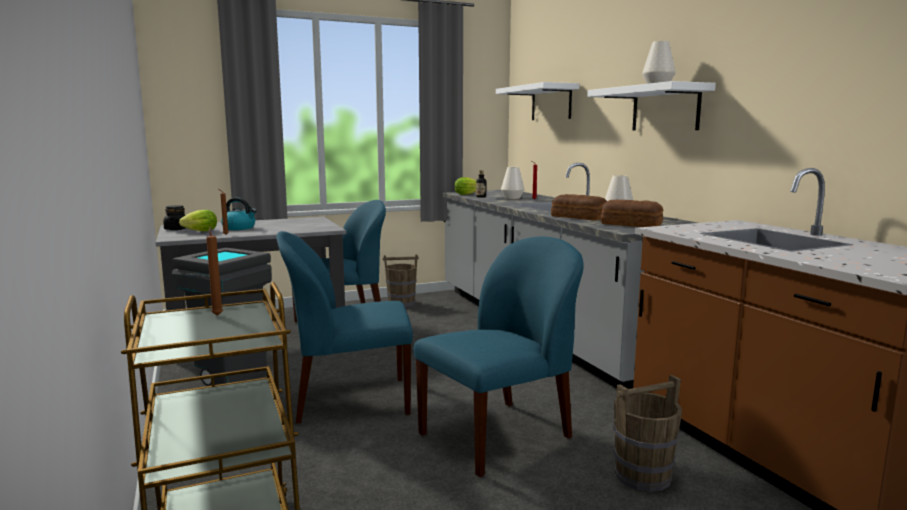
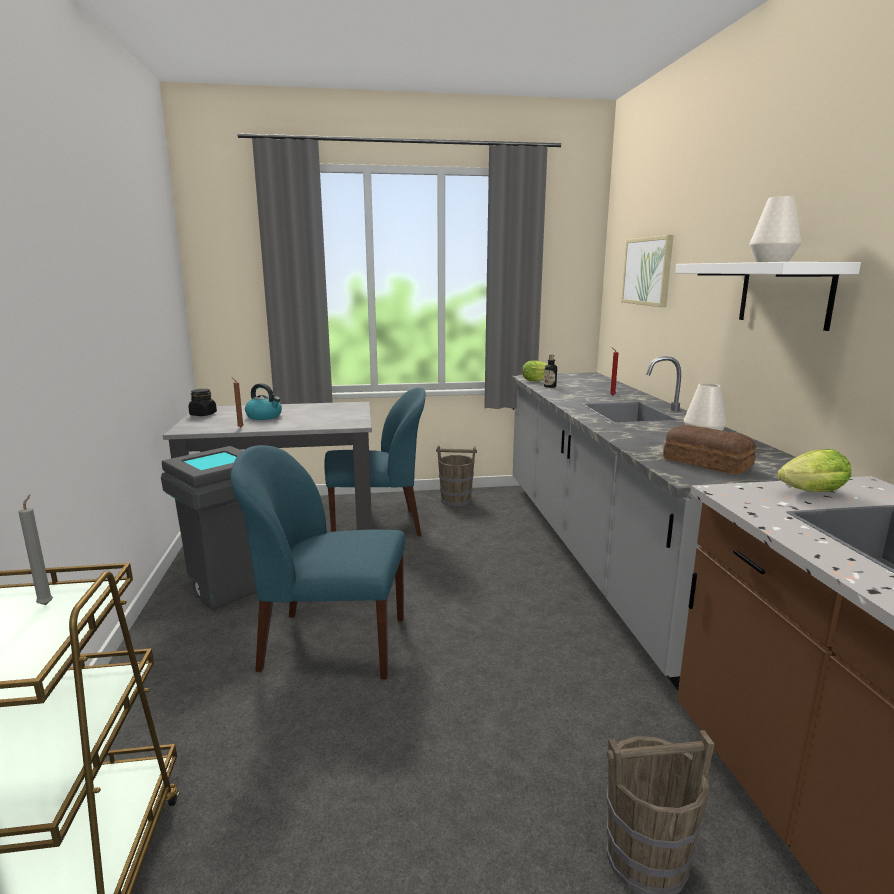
camera: 15 degrees right, 5 degrees up
(198, 231) = (219, 420): lettuce -> lettuce (808, 493)
(217, 315) = (47, 603): brown candle -> grey candle
(498, 435) = (477, 736): blue chair -> none
(512, 198) = (587, 391): white vase -> none
(551, 103) = (647, 271): white shelf -> picture
(579, 217) = (643, 440): bread -> none

